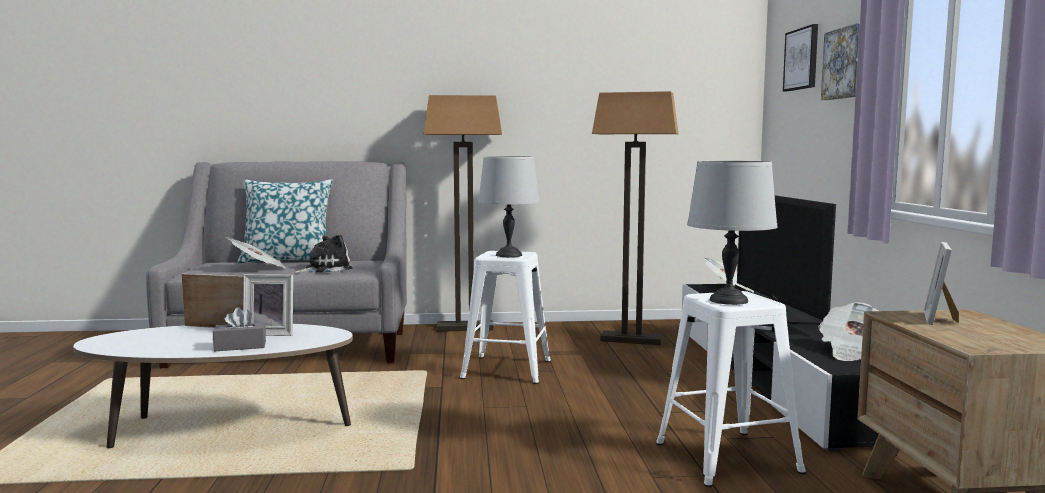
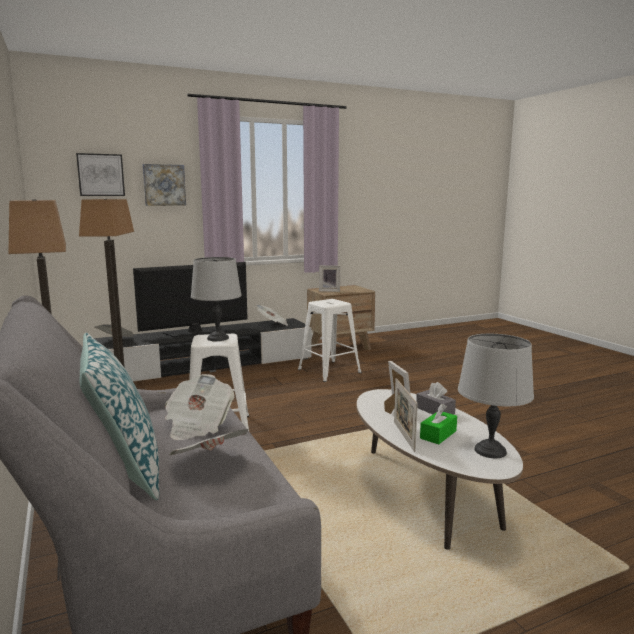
camera: 110 degrees left, 5 degrees up
(191, 337) = (438, 434): none -> green tissue box
(325, 269) = (198, 425): plush toy -> newspaper
(727, 300) = (334, 302): grey table lamp -> grey table lamp (490, 451)

